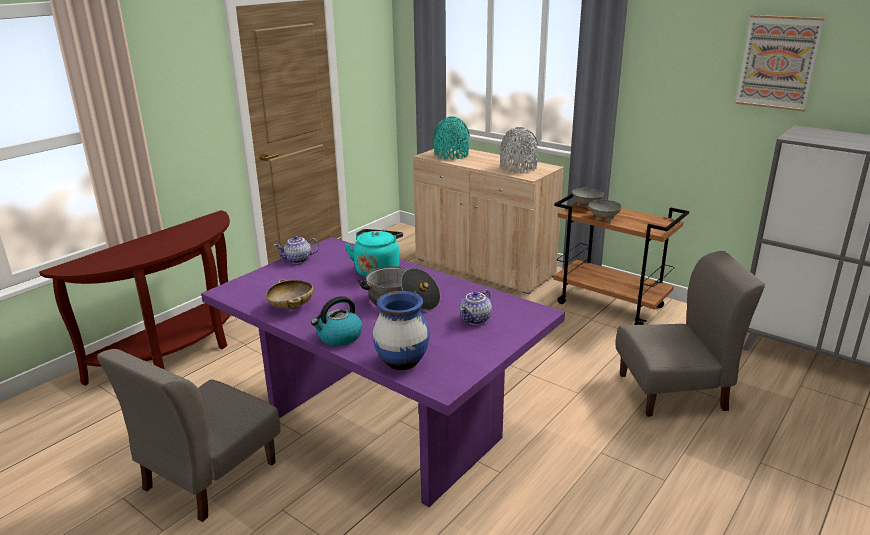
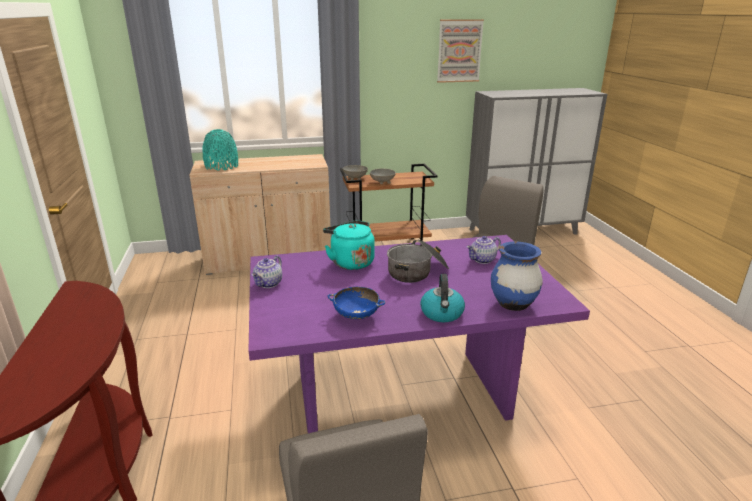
camera: 50 degrees left, 0 degrees up
(291, 307) = (356, 315): beige bowl -> blue bowl
(476, 320) = (482, 260): teapot -> teapot turned 75 degrees clockwise
(518, 168) = (295, 162): grey vase -> none

